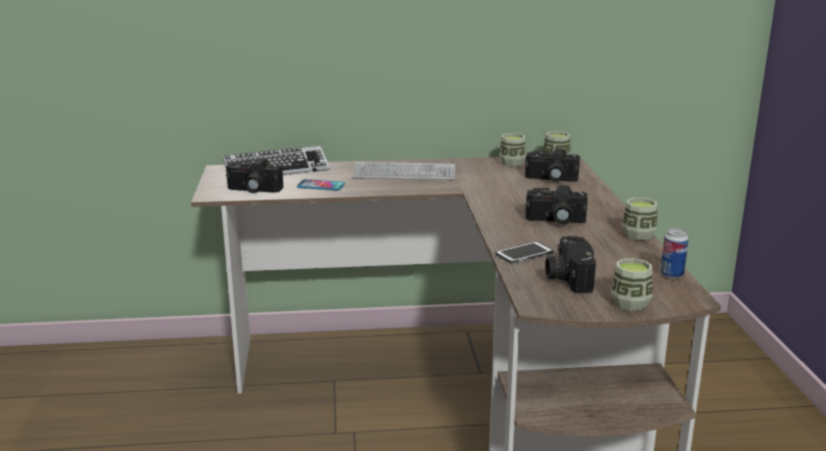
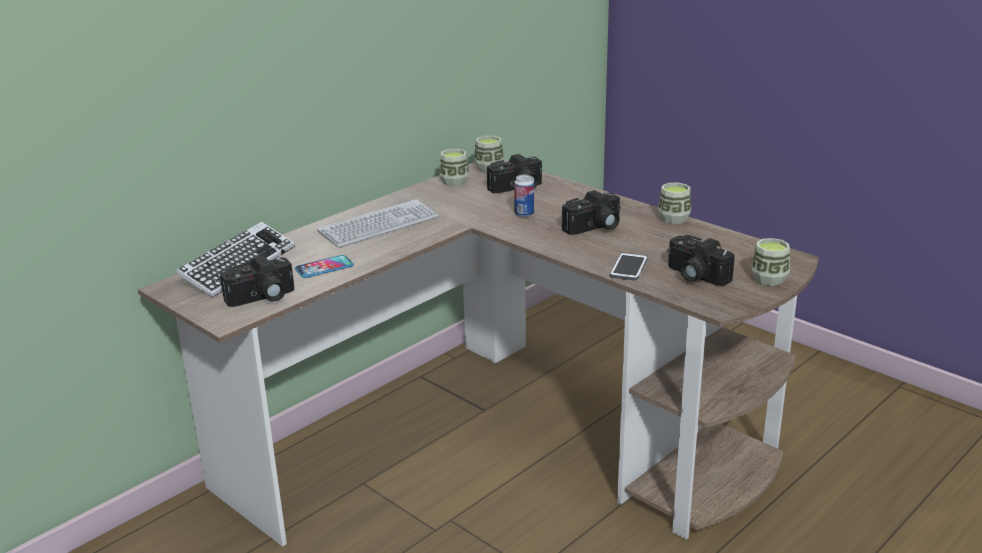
camera: 40 degrees left, 5 degrees up
(671, 275) = (752, 244): can -> can (524, 214)

